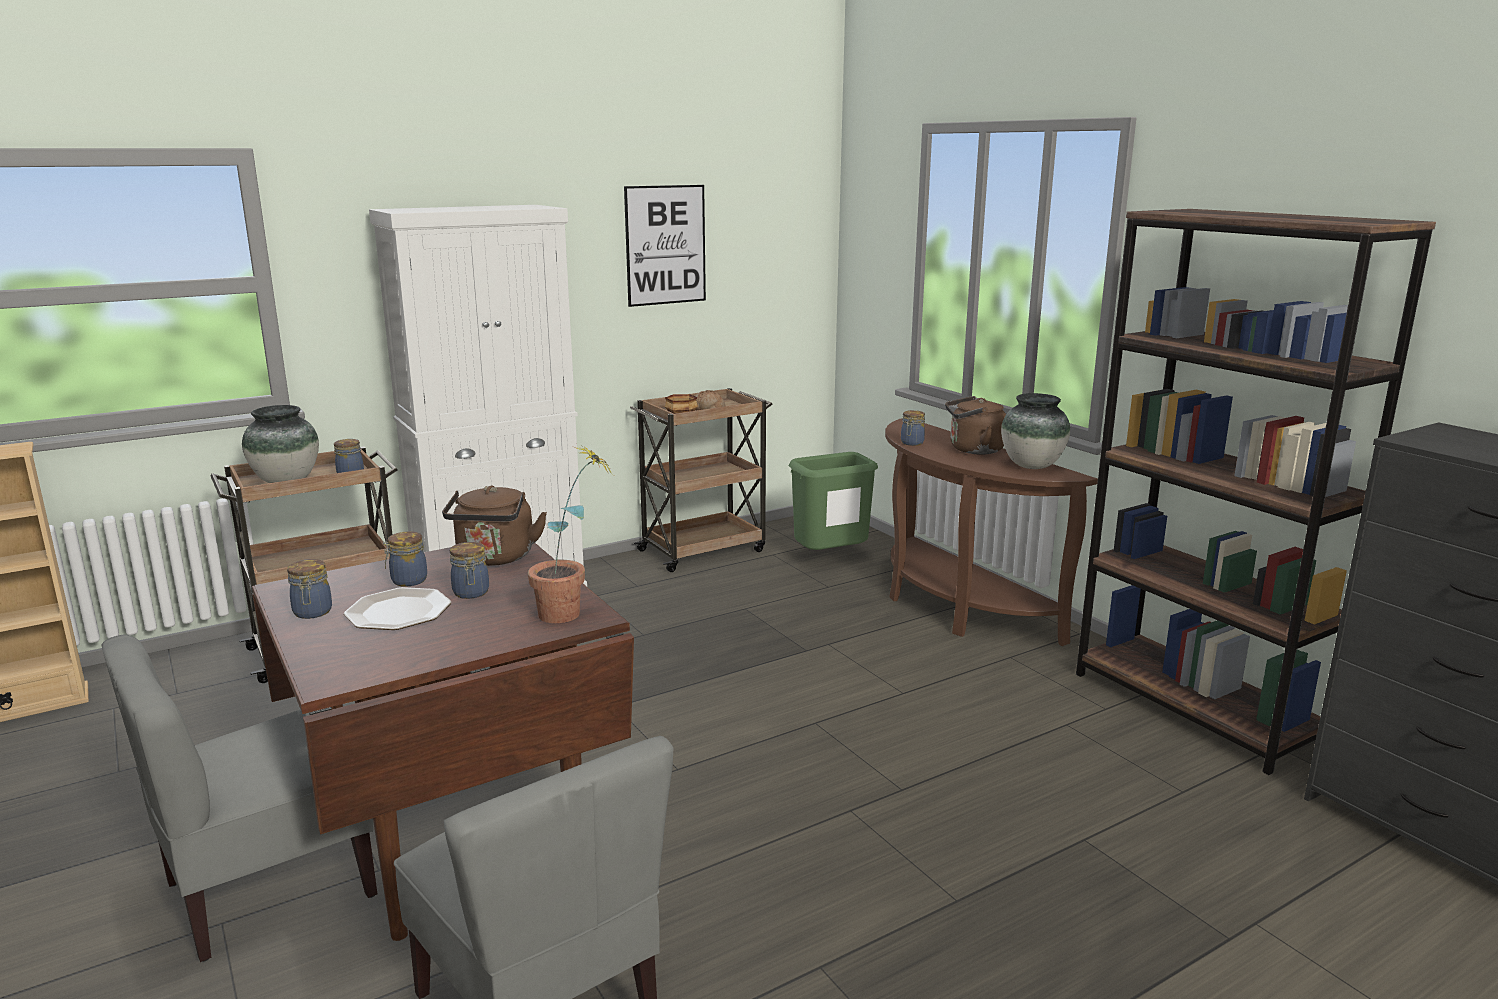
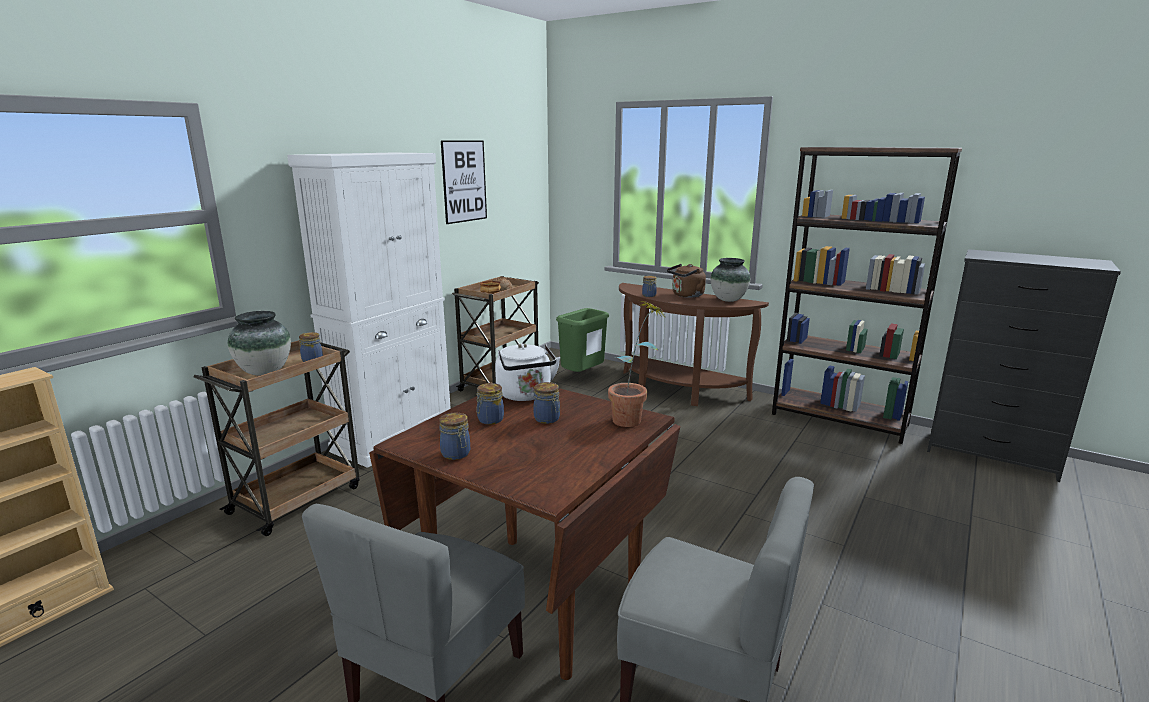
camera: 25 degrees left, 0 degrees up
(399, 612) = (519, 440): plate -> none
(495, 558) = (525, 395): brown kettle -> white kettle

